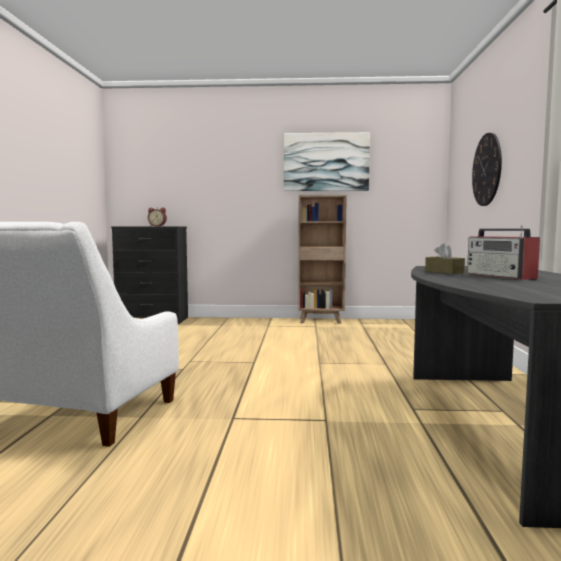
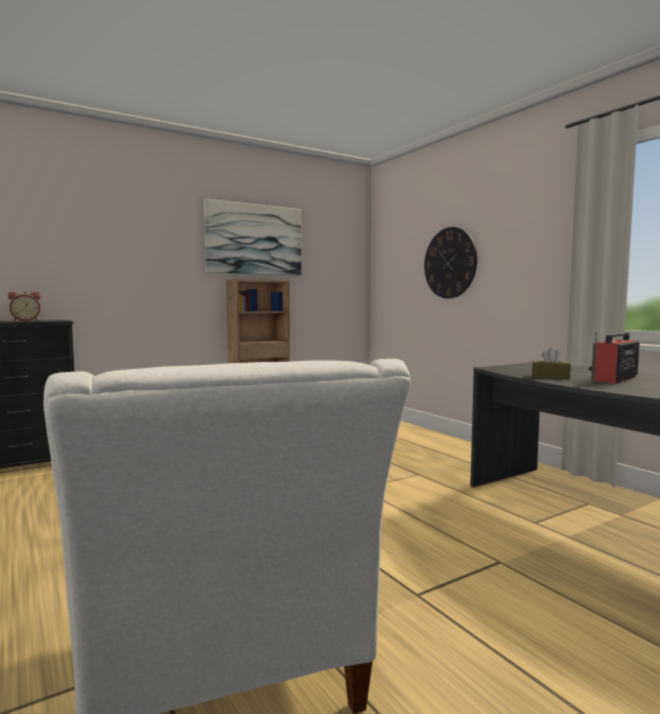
camera: 35 degrees left, 0 degrees up
(501, 276) = (614, 379): radio -> radio turned 105 degrees clockwise

